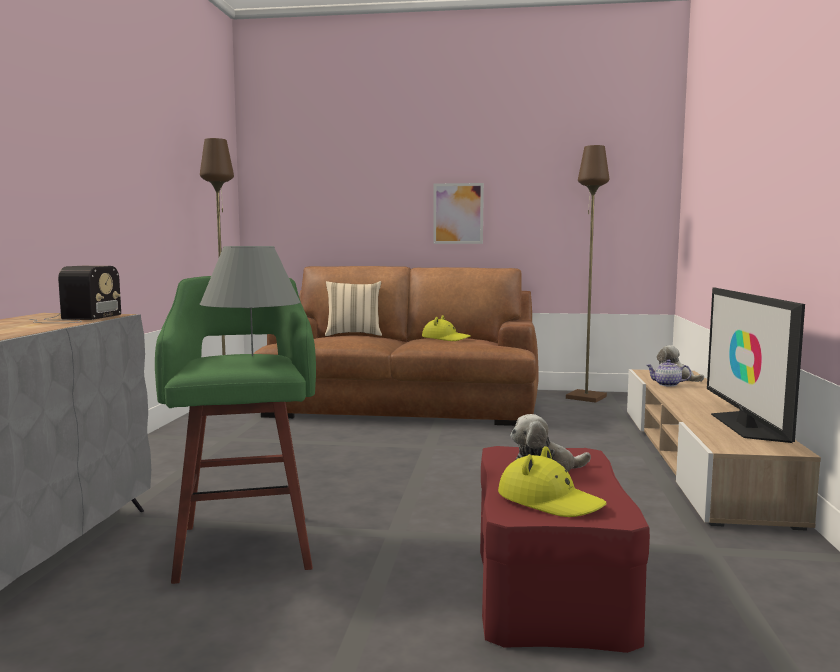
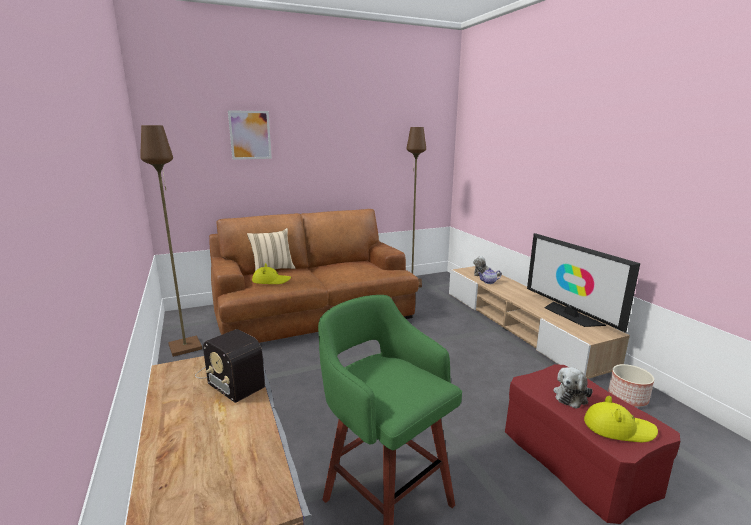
camera: 30 degrees left, 10 degrees up
(76, 318) = (229, 377): radio -> radio turned 150 degrees clockwise
(252, 355) = (395, 371): grey table lamp -> none
(445, 338) = (351, 269): yellow hat -> yellow hat (271, 280)
(458, 213) = (325, 170): picture -> picture (250, 135)
(765, 558) = (628, 398): none -> planter

